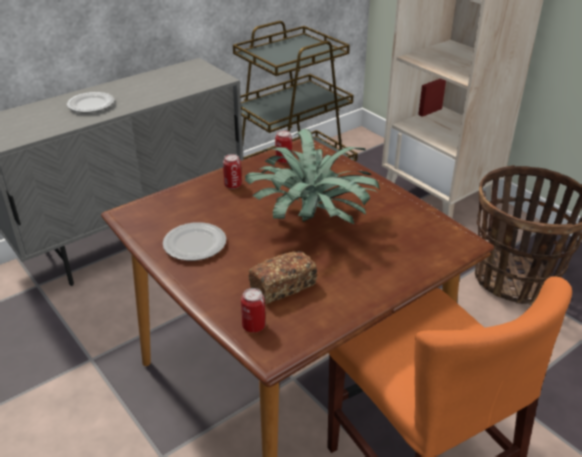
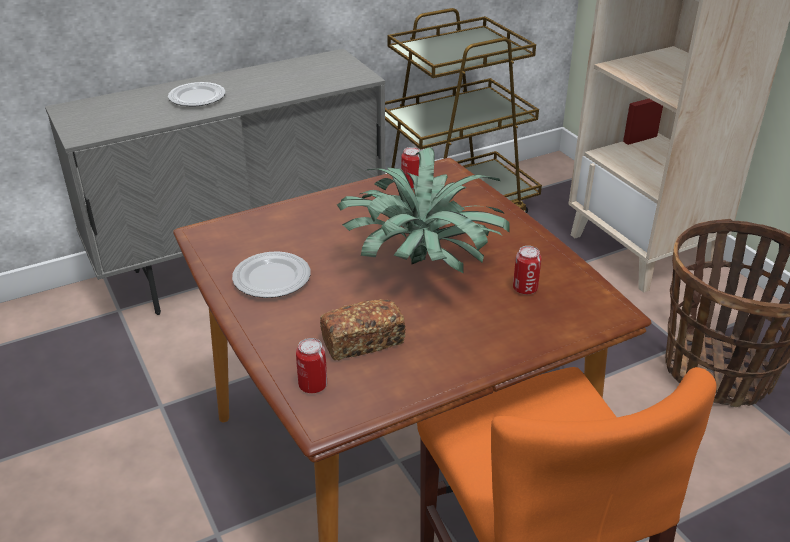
camera: 10 degrees right, 0 degrees up
(233, 185) = (339, 210): can -> can (525, 289)

